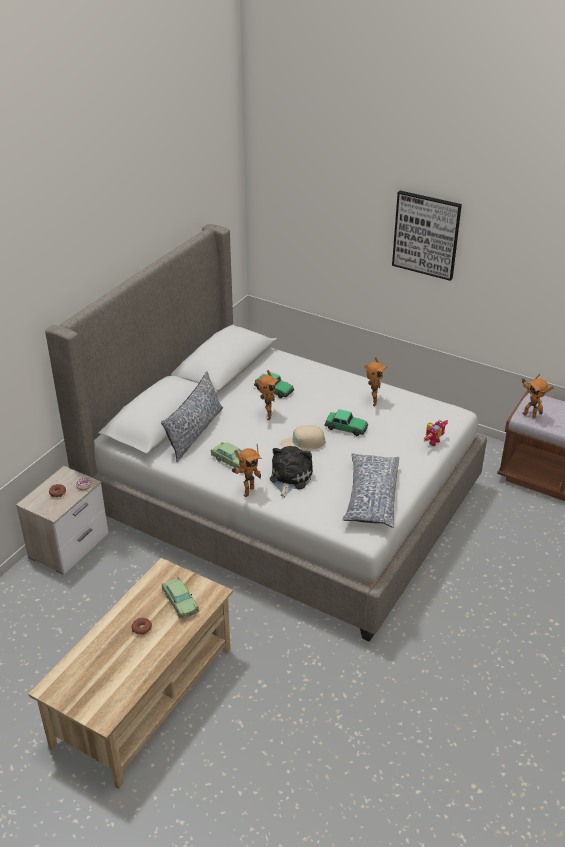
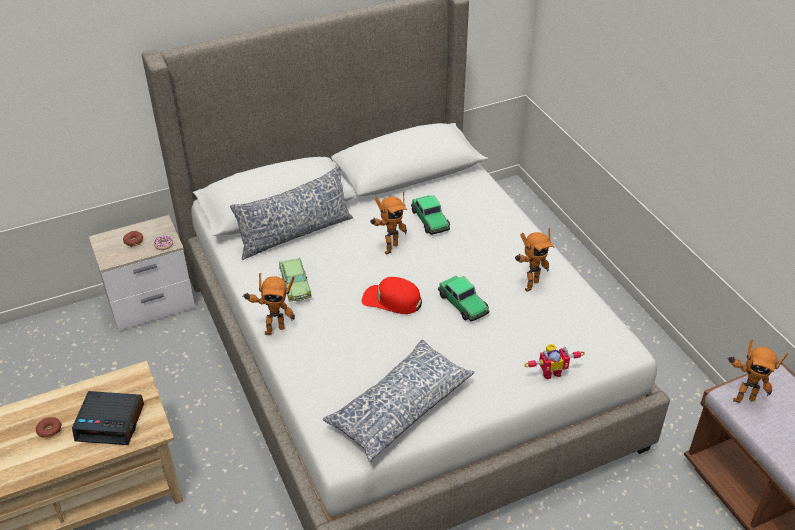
camera: 35 degrees right, 5 degrees up
(180, 602) = (111, 422): toy car -> alarm clock
(289, 478) = (334, 335): plush toy -> none
(303, 443) = (392, 300): beige cap -> red cap
(426, 235) = (707, 83): picture -> none
(529, 414) = (742, 397): toy robot -> toy robot turned 75 degrees counterclockwise

